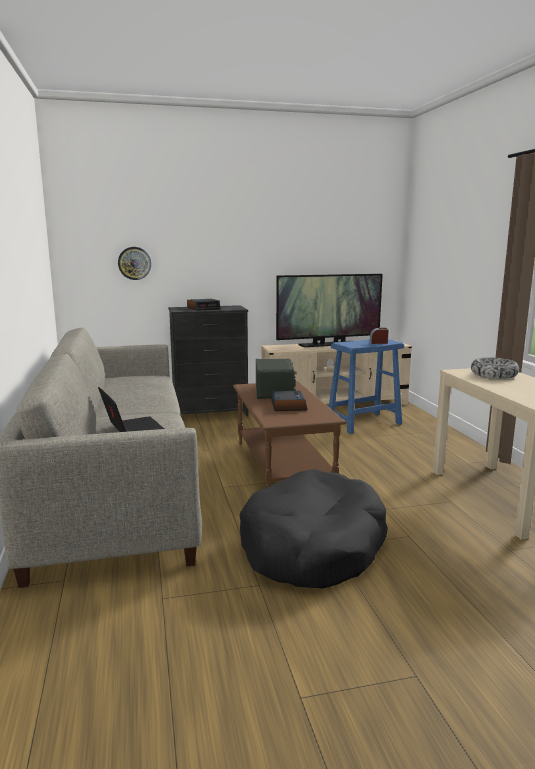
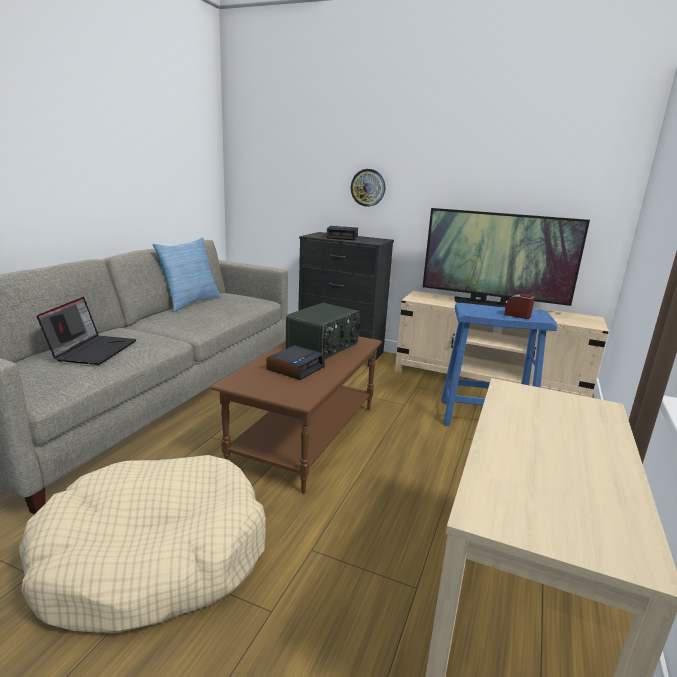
camera: 35 degrees right, 5 degrees up
(106, 389) = (190, 302): none -> pillow
(134, 263) = (292, 181): wall clock -> wall clock (368, 187)
(313, 547) = (153, 557): black dog bed -> beige dog bed
(493, 375) = (560, 415): bowl -> none

